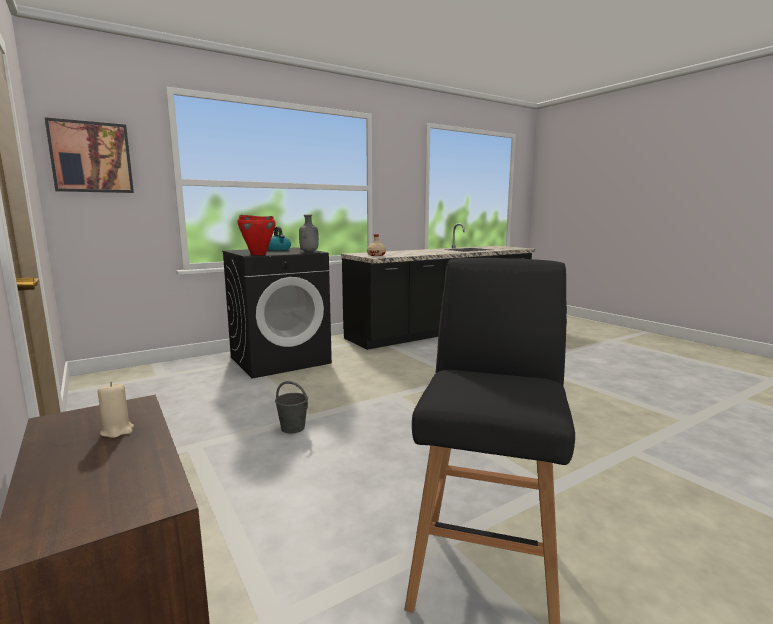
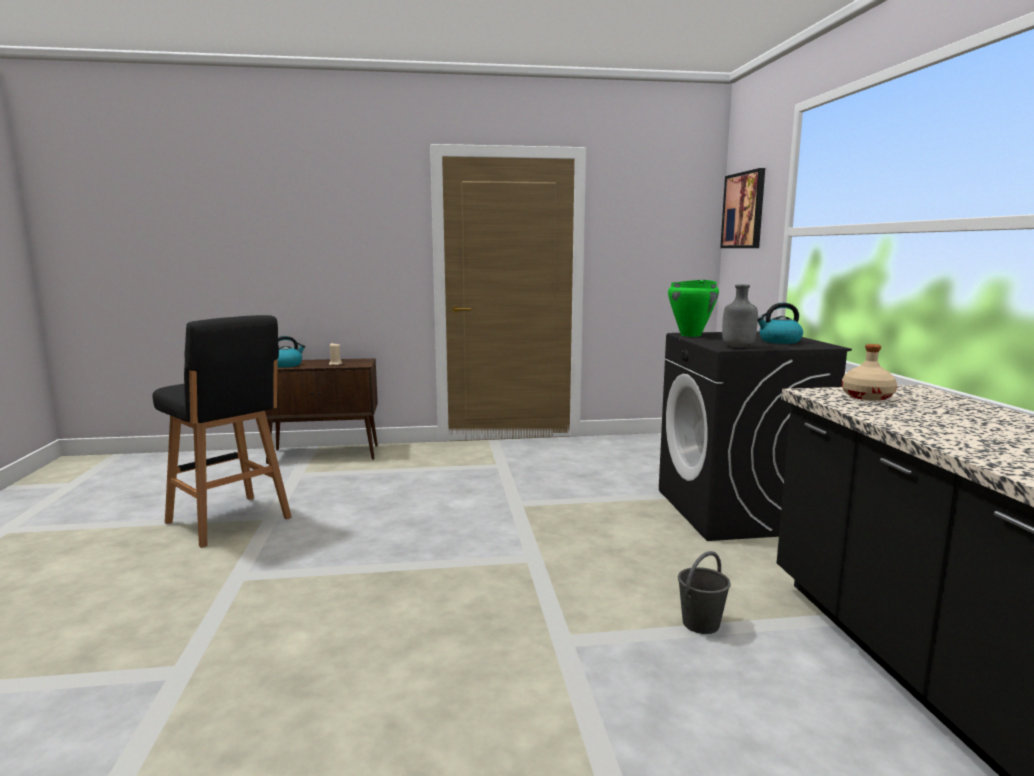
camera: 115 degrees right, 0 degrees up
(124, 485) = (287, 365): none -> kettle
(258, 254) = (691, 335): red cooking pot -> green cooking pot
(293, 428) = (497, 496): grey bucket -> grey bucket (700, 624)

